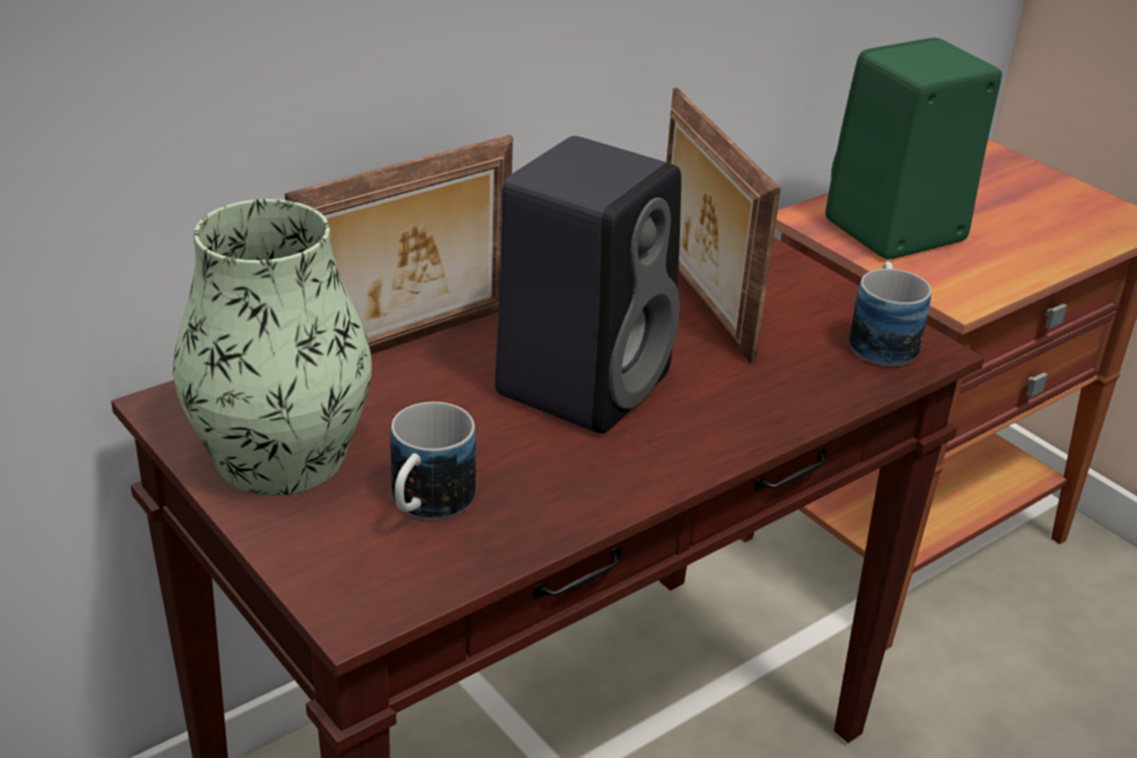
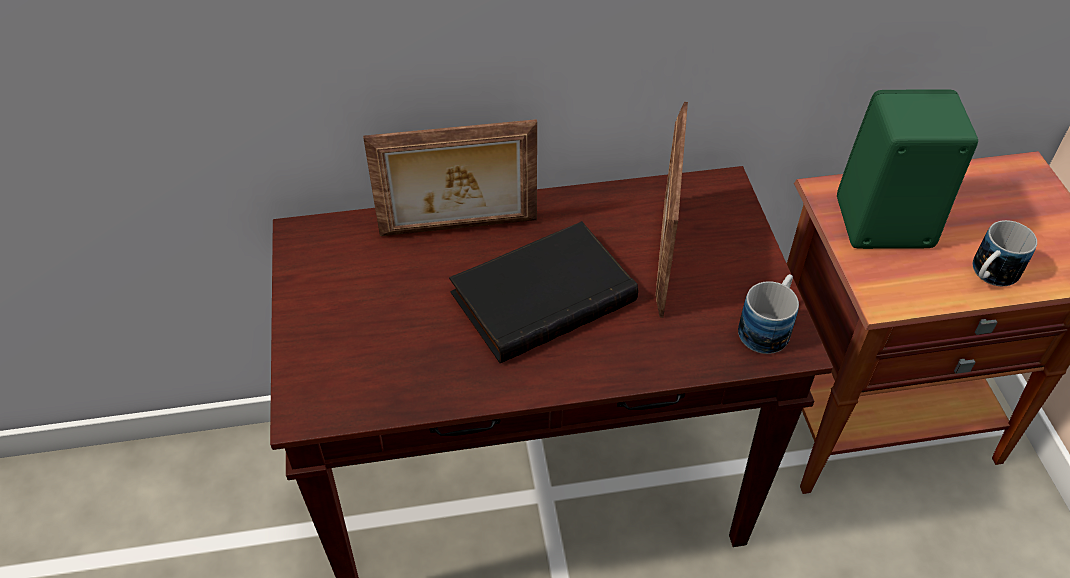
camera: 30 degrees right, 15 degrees up
(281, 455) = (333, 290): vase -> none
(425, 506) = (385, 356): mug -> mug (989, 275)
(584, 381) = (542, 294): black speaker -> black book

